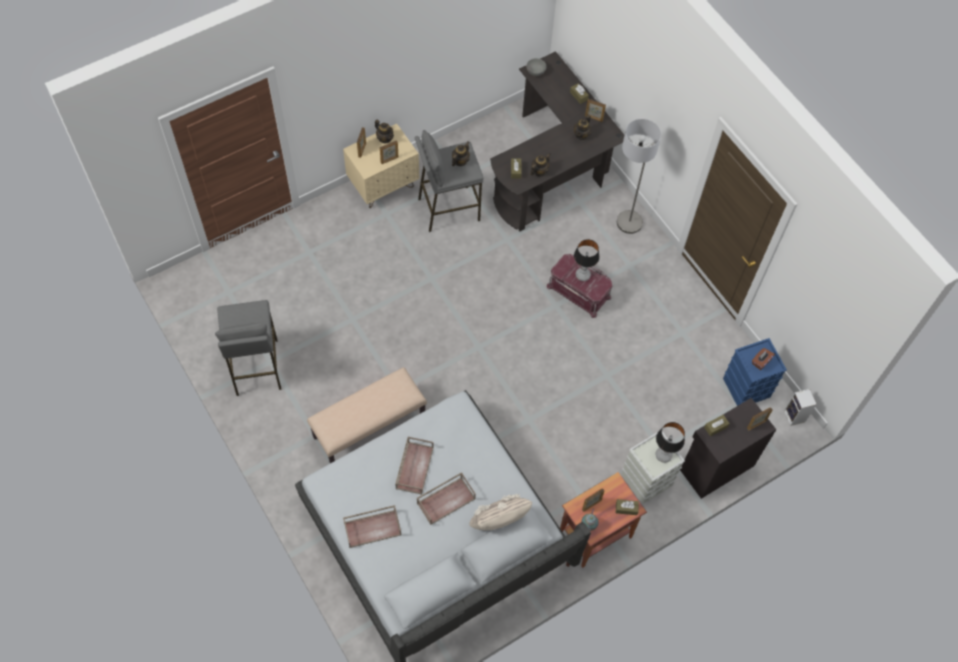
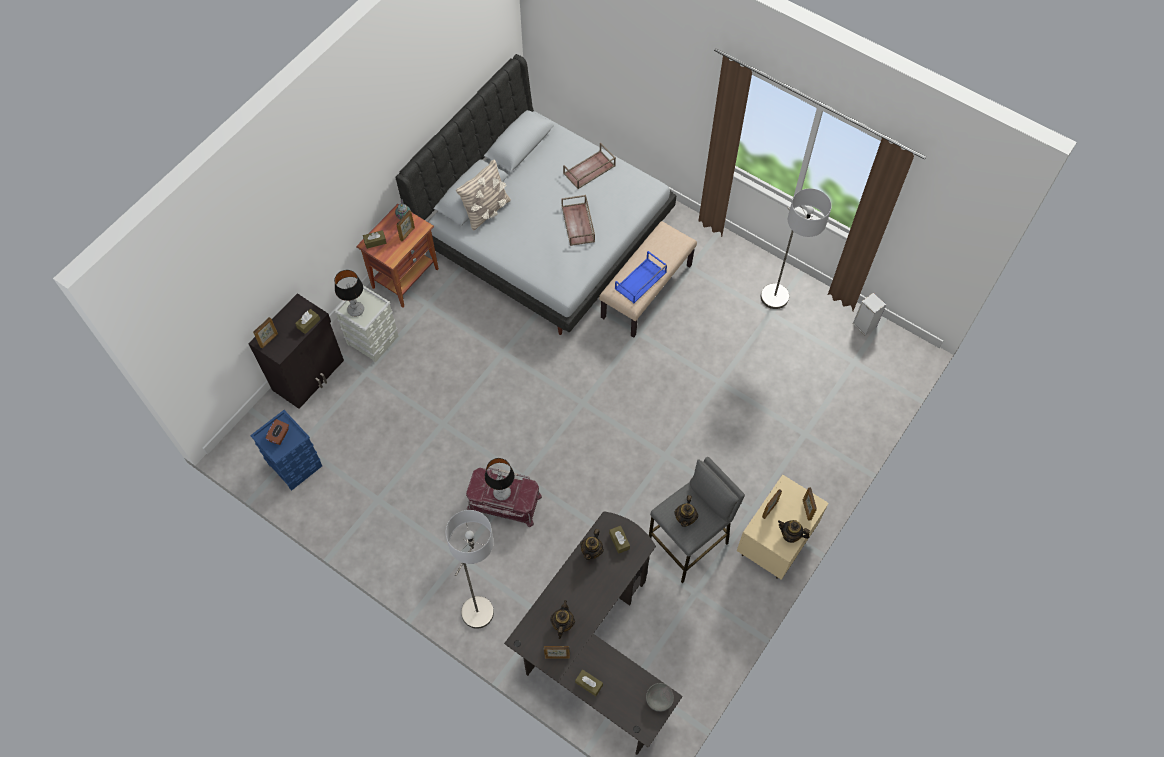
camera: 160 degrees right, 0 degrees up
(256, 368) = (779, 303): grey stool -> grey floor lamp
(383, 393) = (640, 281): none -> blue tray
(446, 500) = (538, 210): brown tray -> none
(795, 416) = (238, 454): speaker -> speaker (863, 325)

